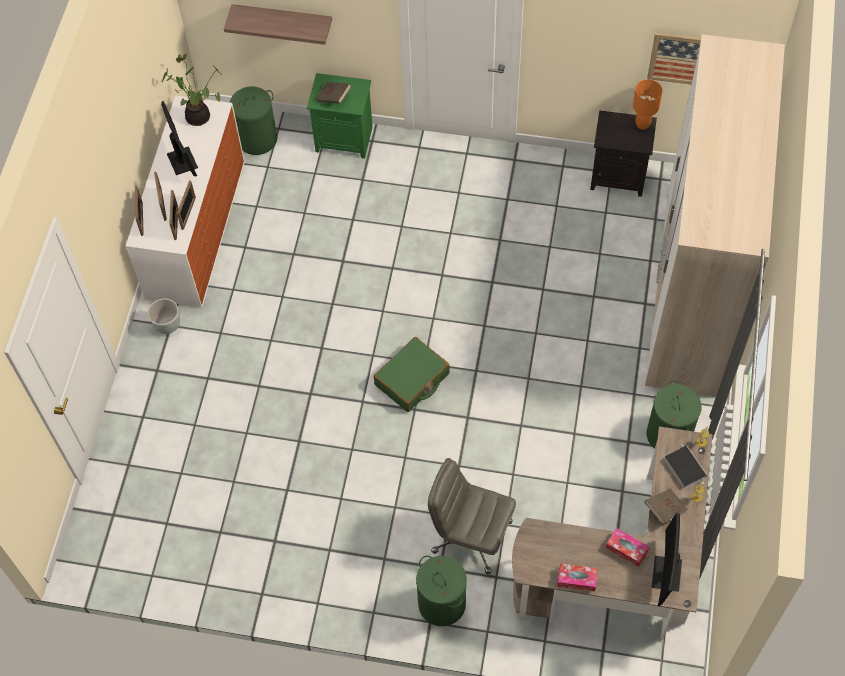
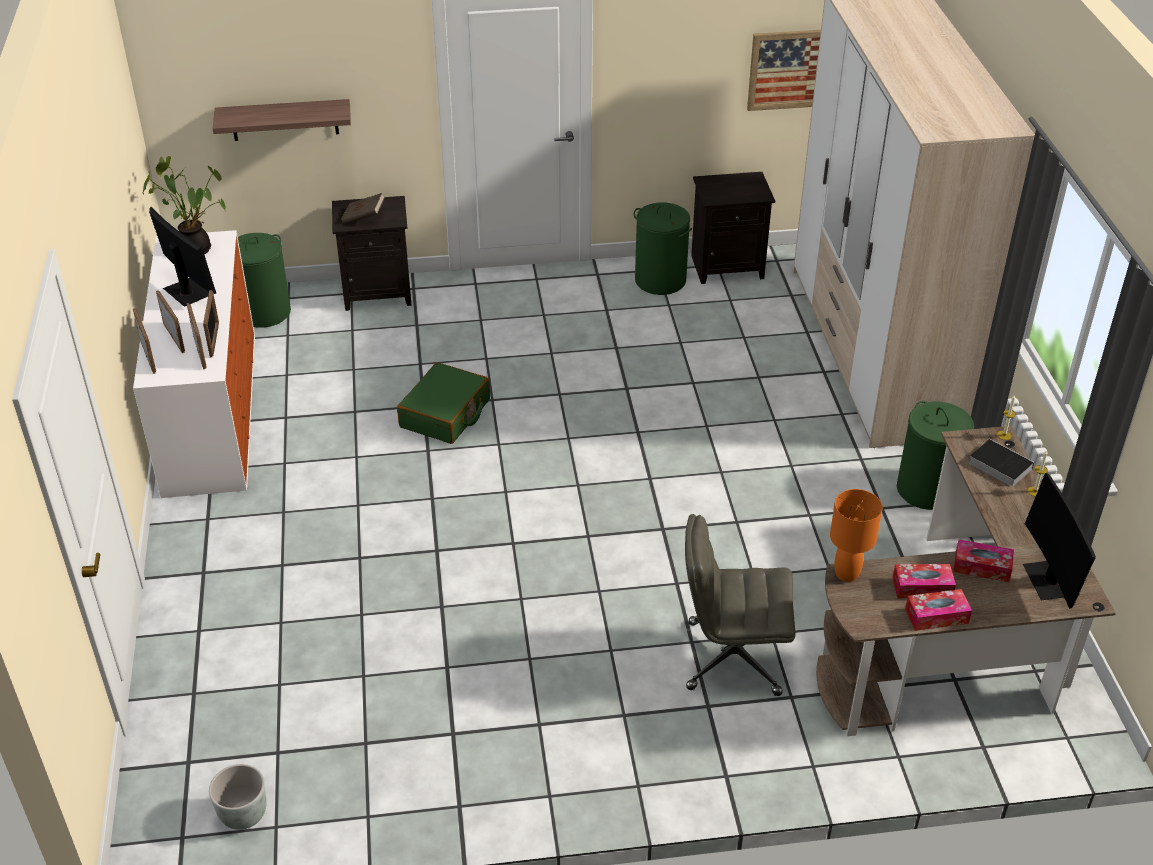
camera: 20 degrees left, 20 degrees down
(167, 325) = (203, 519): grey planter -> grey planter (243, 815)
(345, 138) = (378, 292): green nightstand -> black nightstand
(412, 380) = (570, 505): green suitcase -> green suitcase (445, 414)
(441, 603) = (731, 748): green laundry basket -> green laundry basket (660, 280)
(578, 554) = (922, 587): none -> tissue box
(643, 124) = (750, 179): orange table lamp -> orange table lamp (847, 573)
(664, 509) = (1002, 513): brown book -> none

